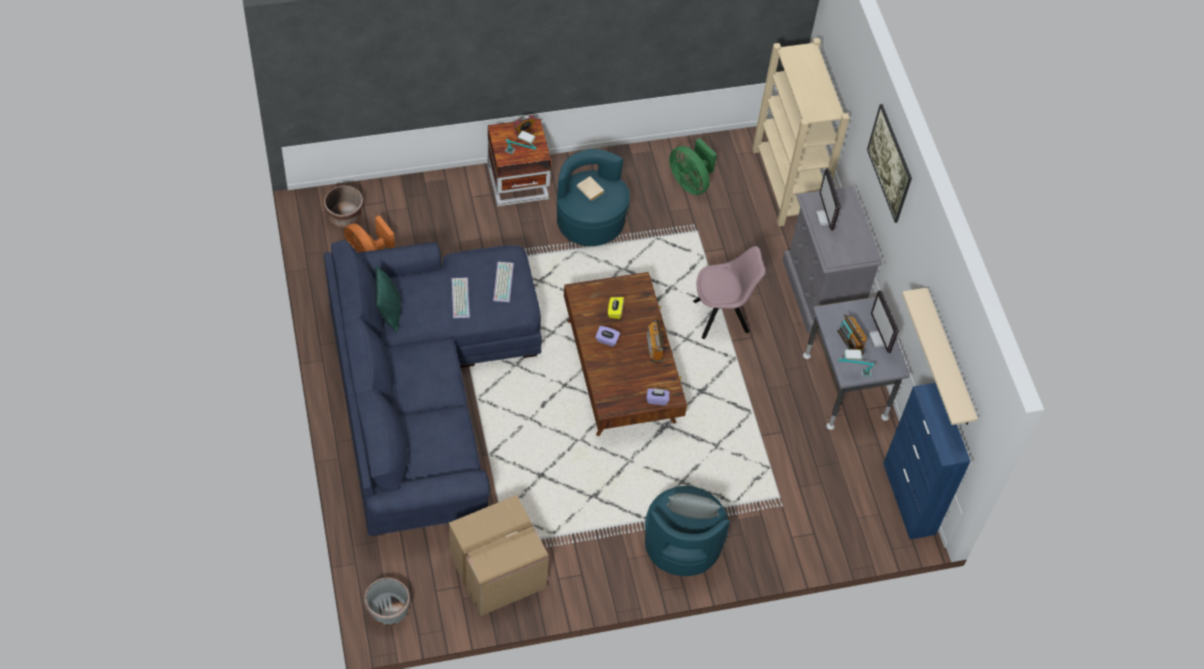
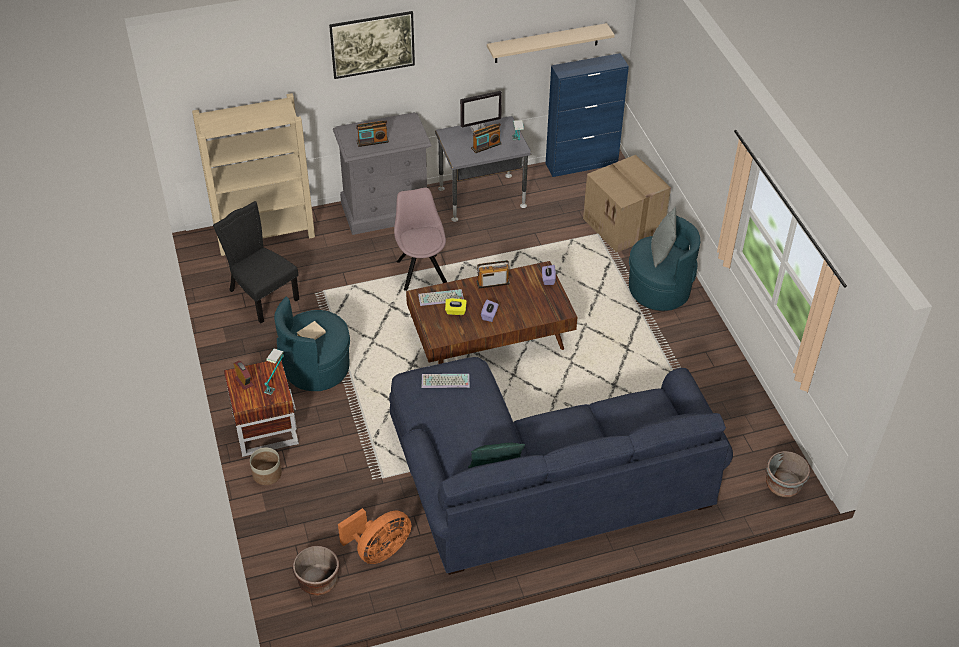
camera: 90 degrees left, 10 degrees down
(459, 297) = (469, 414): keyboard -> keyboard (440, 298)
(465, 183) = (267, 474): none -> planter
(497, 573) = (721, 409): cardboard box -> cardboard box (624, 225)
(690, 182) = (263, 297): green fan -> black chair
(826, 218) = (372, 141): monitor -> radio

